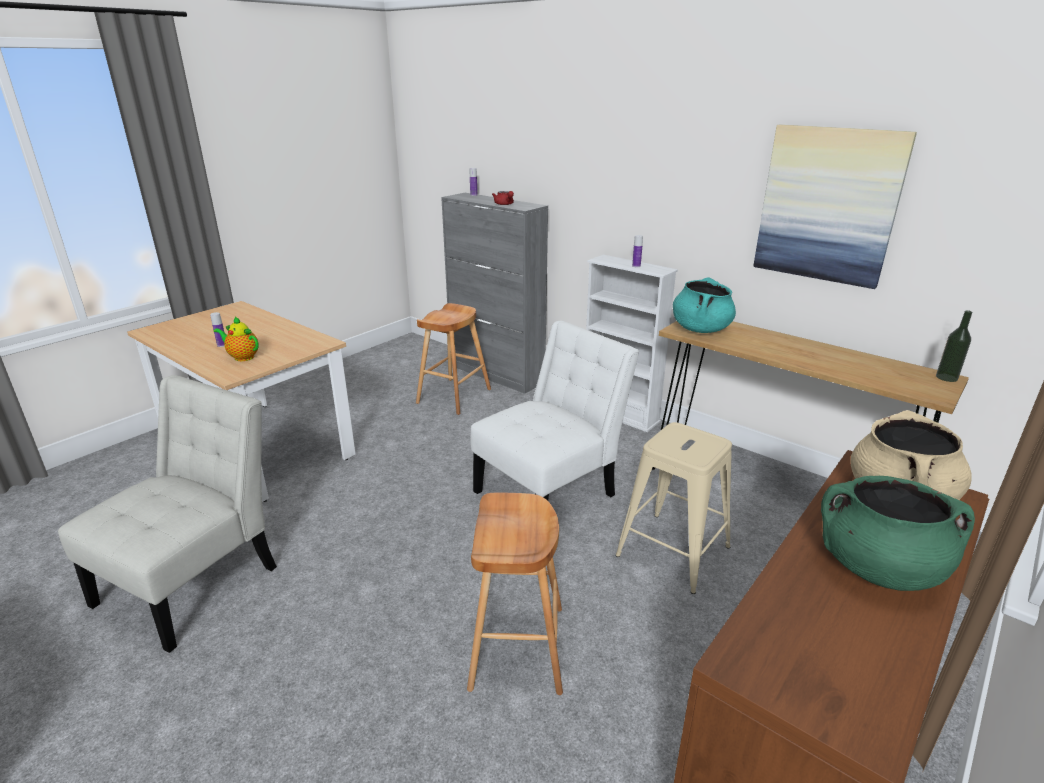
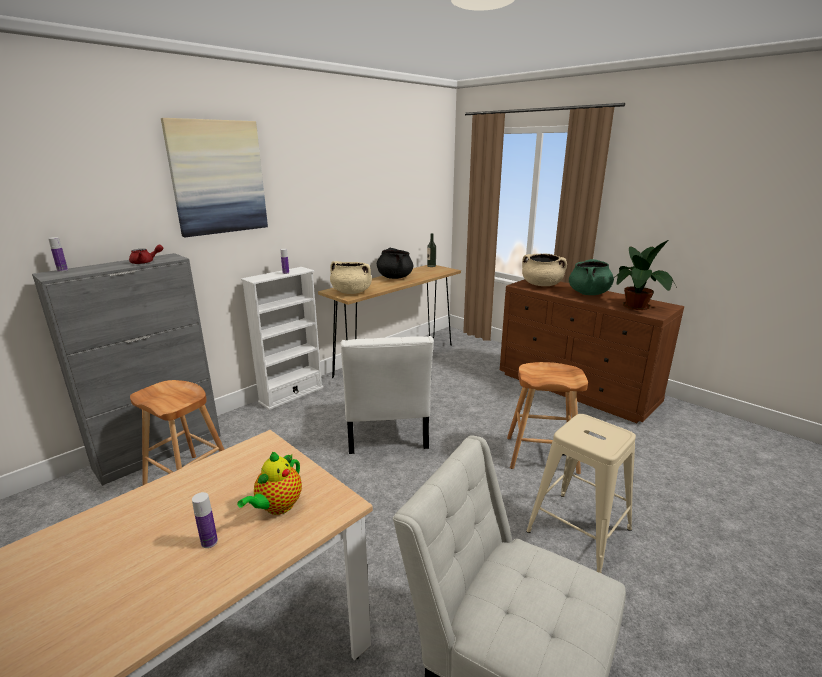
camera: 85 degrees left, 5 degrees down
(550, 490) = (386, 433): white chair -> white chair turned 150 degrees counterclockwise
(673, 552) = (456, 397): beige stool -> beige stool (579, 530)
(700, 329) = (351, 292): turquoise cooking pot -> beige cooking pot
(803, 643) = (637, 307): none -> potted plant
(815, 351) = (395, 277): none -> black cooking pot
(828, 205) = (368, 200): picture -> picture (218, 177)

